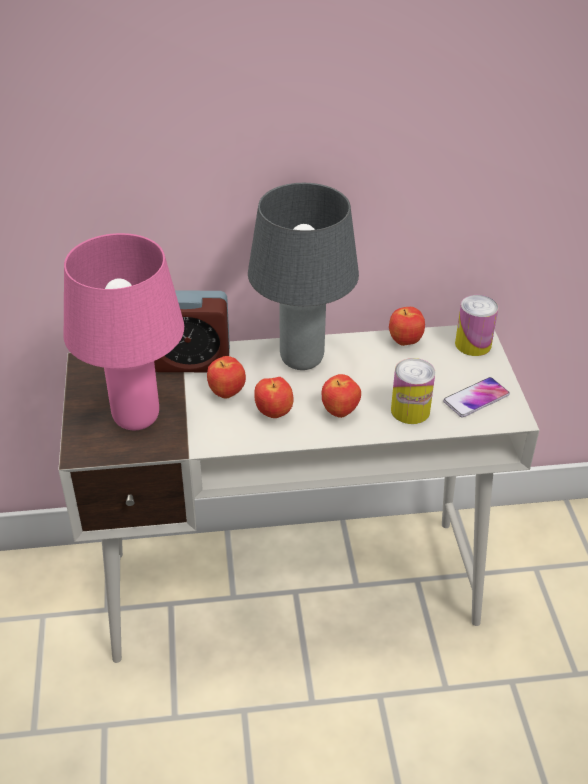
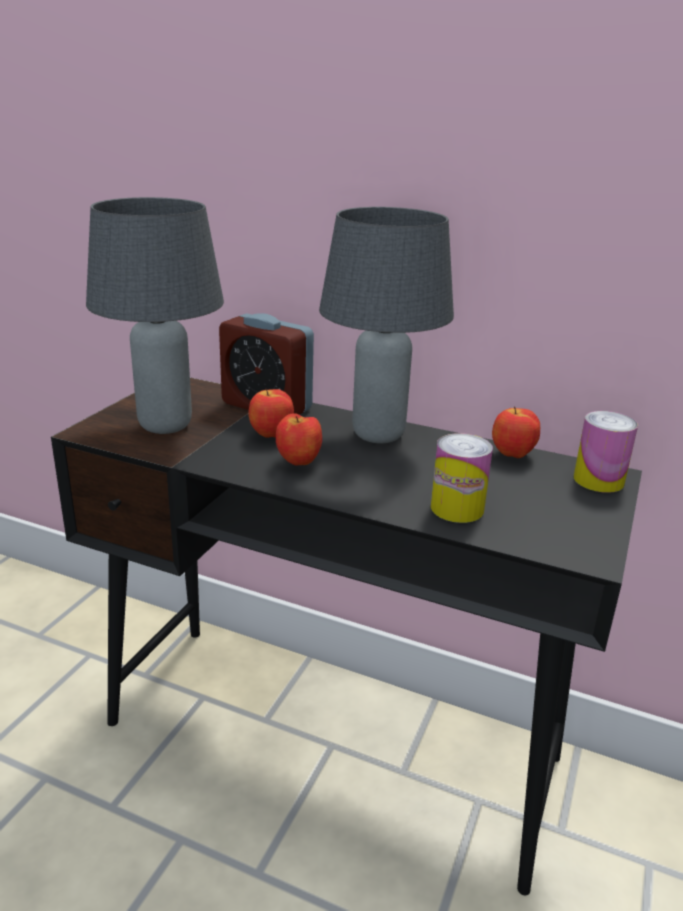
camera: 30 degrees right, 15 degrees down
(138, 418) = (166, 426): pink table lamp -> grey table lamp
(293, 587) = (333, 740): white desk -> black desk
(340, 412) = (371, 484): apple -> none
(476, 398) = (556, 525): phone -> none

